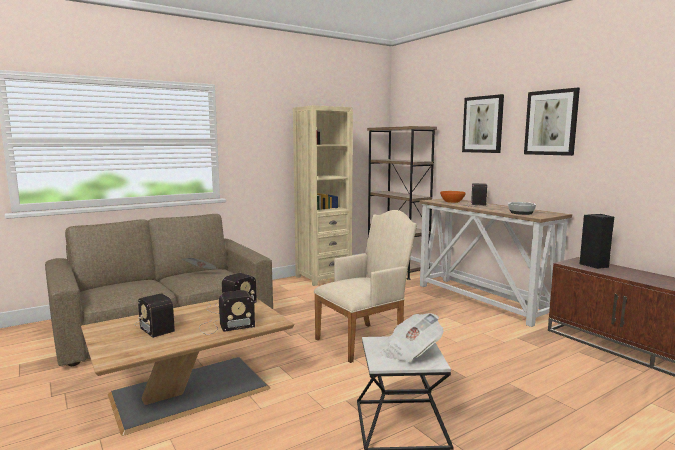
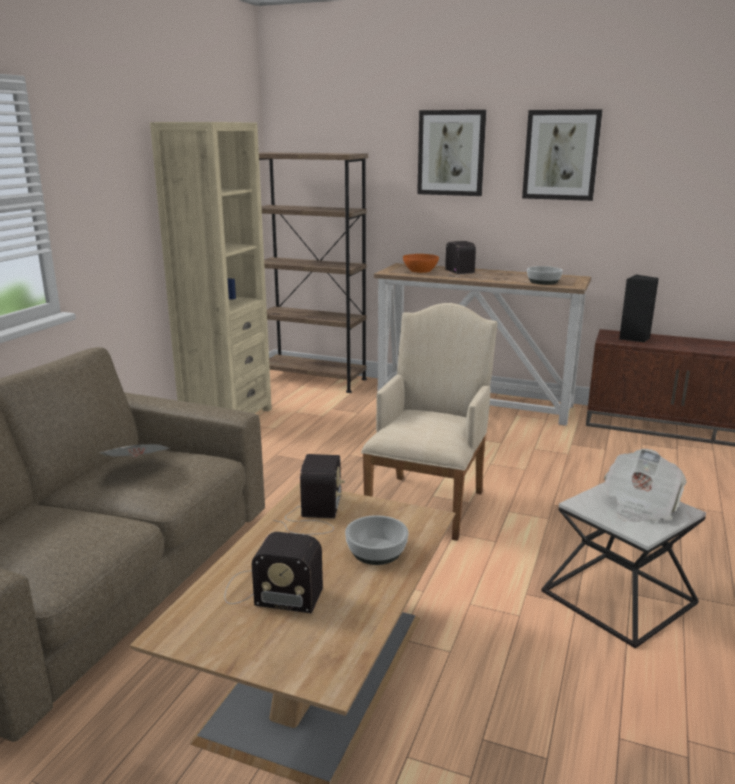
camera: 35 degrees left, 10 degrees up
(224, 326) = (376, 551): radio -> bowl

